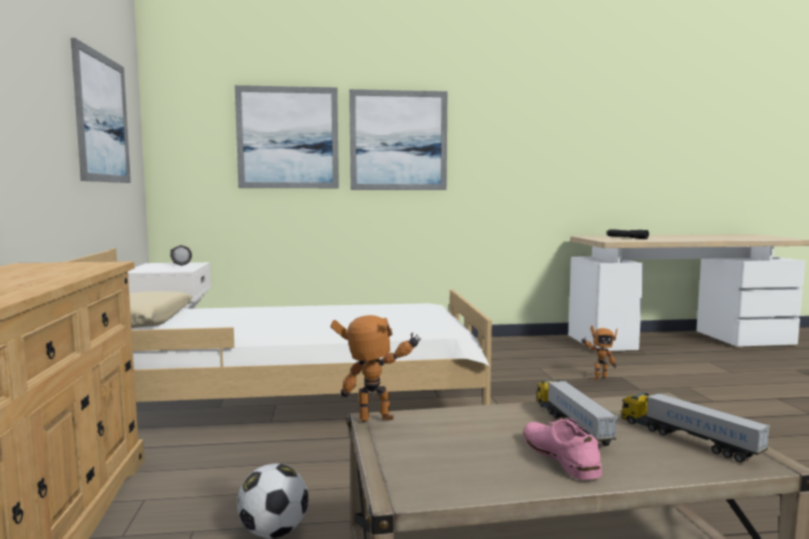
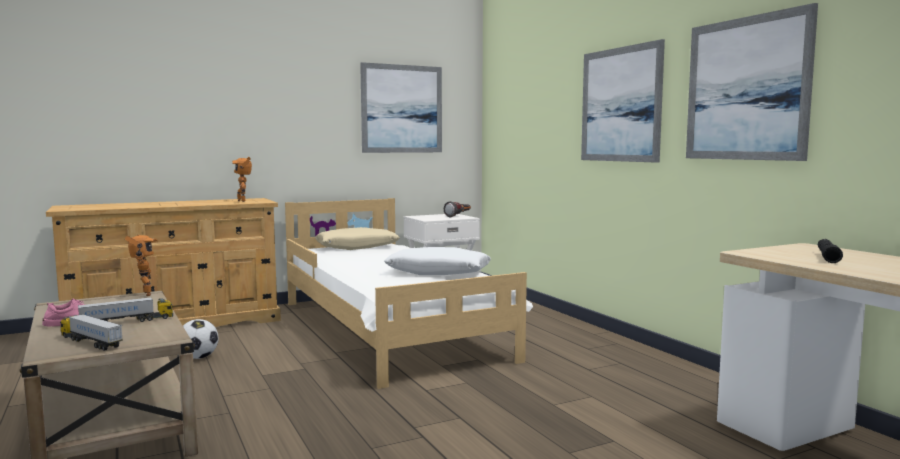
camera: 70 degrees right, 0 degrees up
(288, 138) = (547, 109): picture -> picture (746, 89)
(372, 311) = (438, 272): none -> white pillow
(598, 377) = (591, 427): toy robot -> toy robot (243, 201)
(687, 439) = (91, 342): toy truck -> toy truck turned 90 degrees counterclockwise

